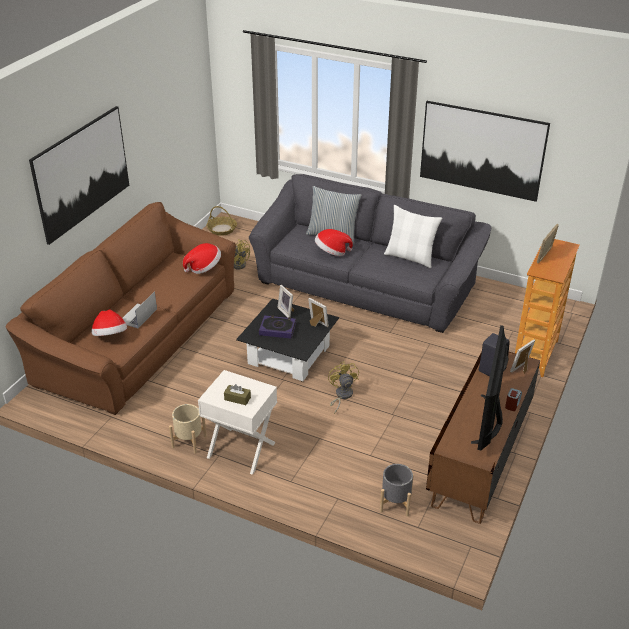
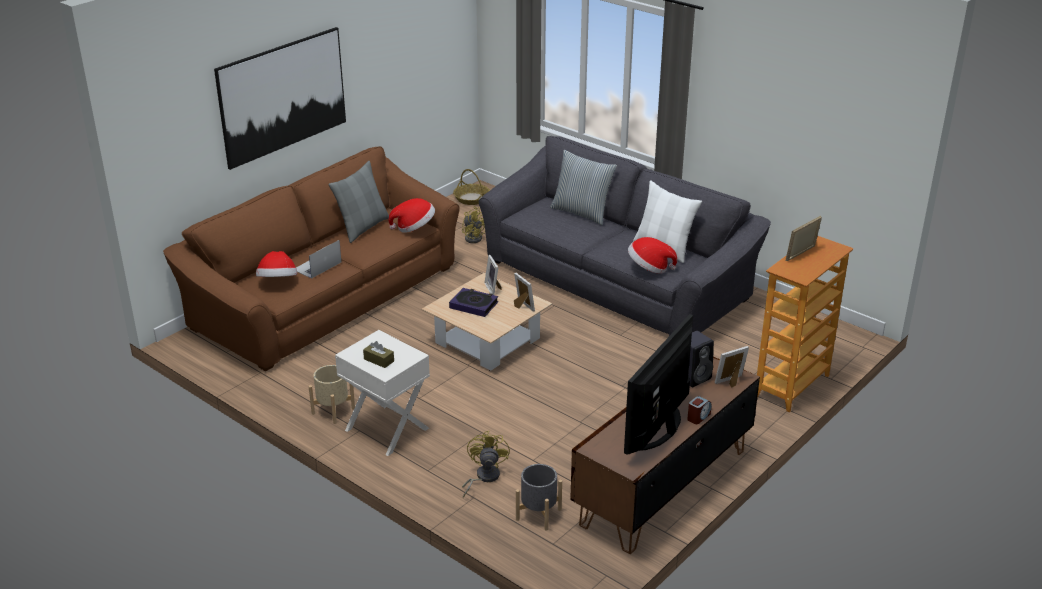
camera: 15 degrees right, 5 degrees down
(160, 274) = (362, 228): none -> grey pillow
(289, 355) = (487, 341): black coffee table -> beige coffee table
(332, 252) = (571, 231): hat -> hat (649, 268)
(341, 396) = (529, 393): yellow fan -> yellow fan (483, 477)
(482, 150) = (767, 125): picture -> none

